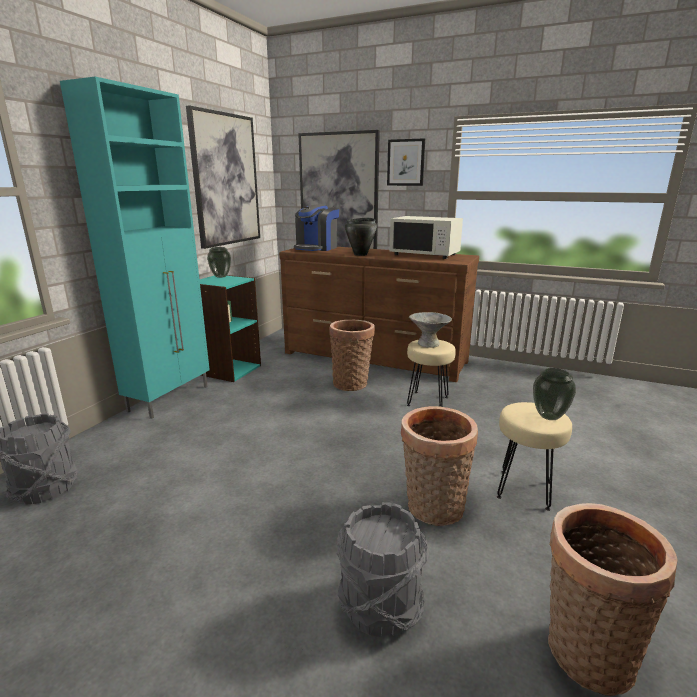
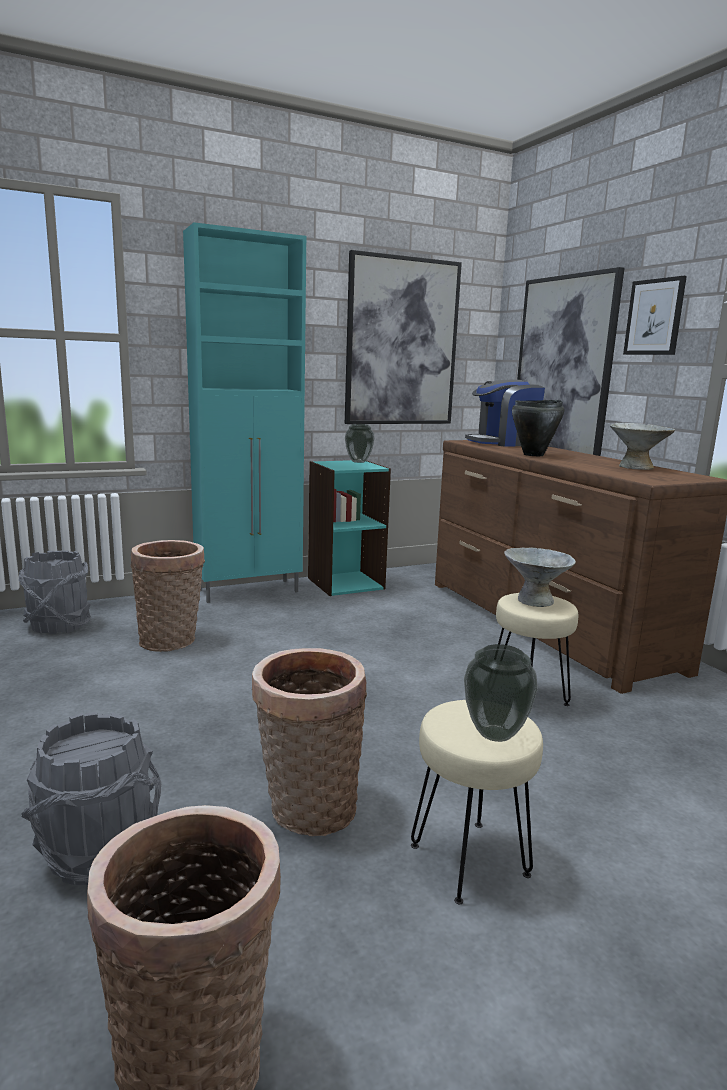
camera: 40 degrees right, 5 degrees down
(351, 383) = (459, 640): basket -> basket (171, 640)
(425, 254) = (636, 467): white microwave -> grey bowl

